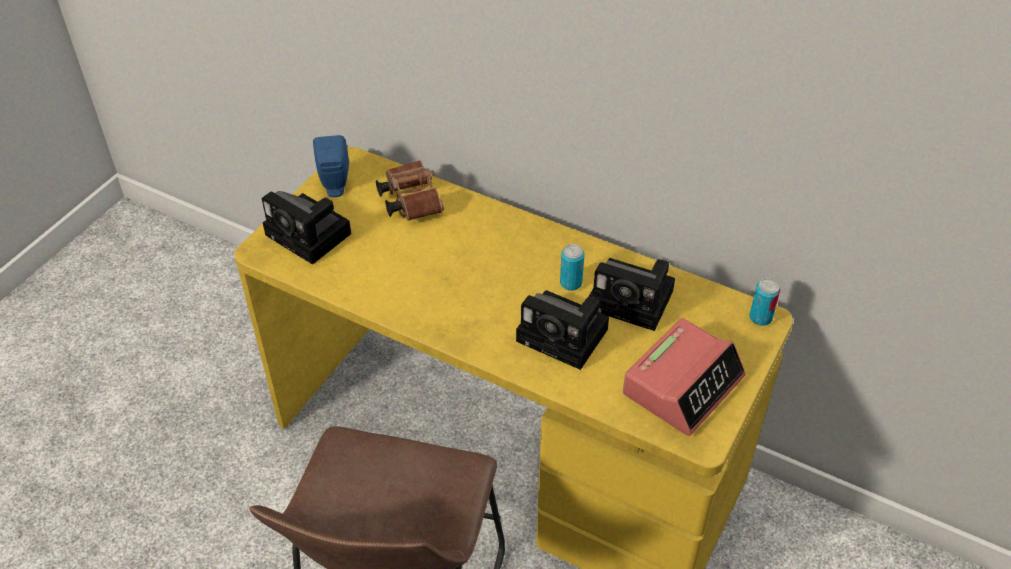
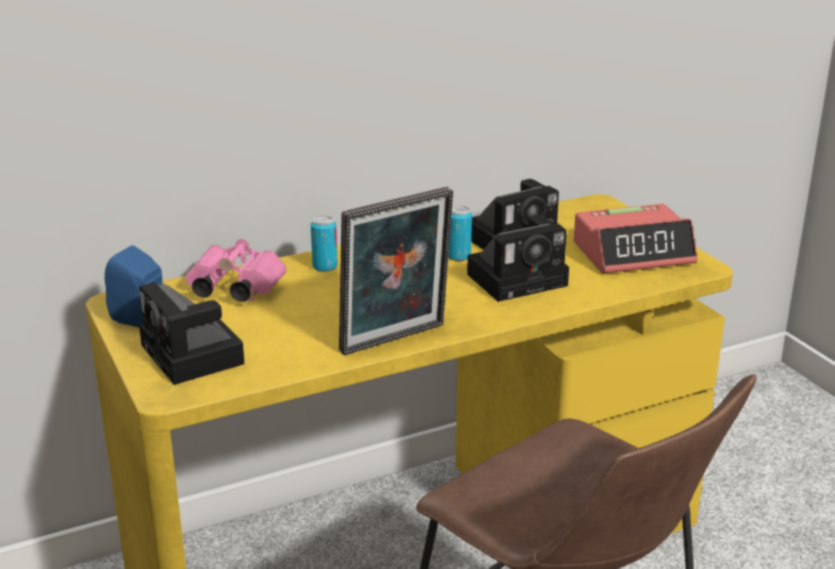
camera: 55 degrees left, 20 degrees down
(311, 235) = (195, 356): camera -> camera turned 75 degrees clockwise
(408, 317) = (396, 341): none -> picture frame
(410, 200) = (232, 290): brown binoculars -> pink binoculars
(683, 385) = (633, 253): alarm clock -> alarm clock turned 90 degrees clockwise
(760, 318) = (595, 204): can -> can (325, 267)

